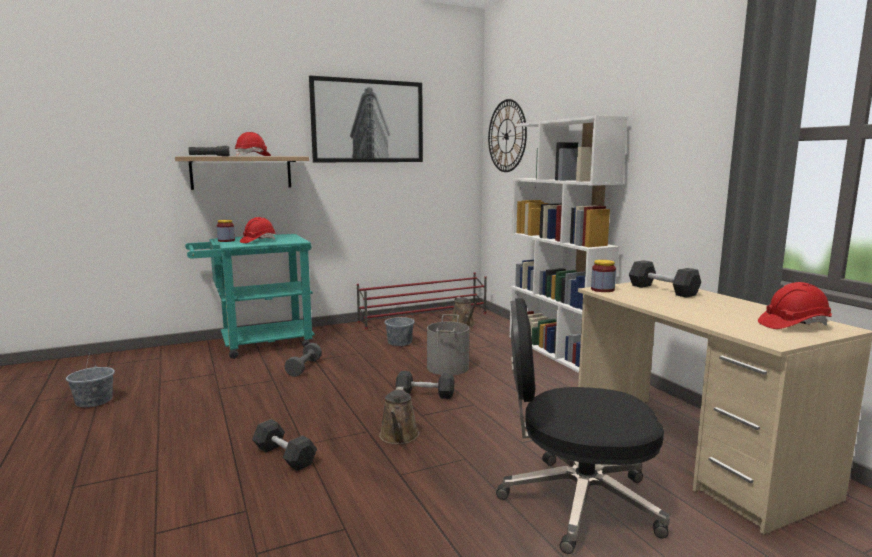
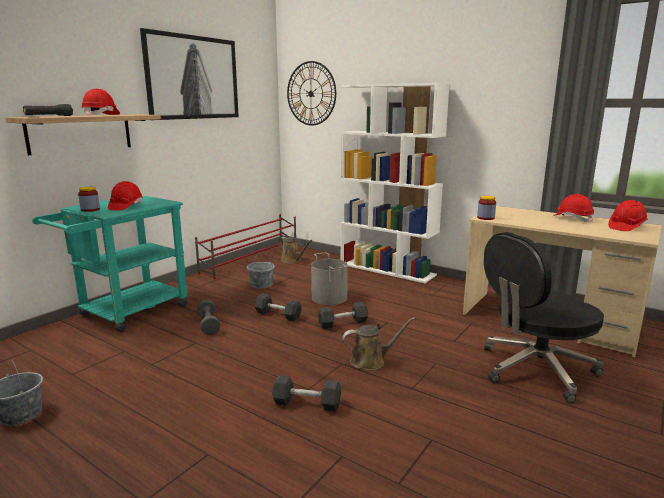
camera: 30 degrees left, 5 degrees up
(398, 437) = (371, 361): brown watering can -> brown watering can turned 75 degrees counterclockwise
(662, 290) = (517, 213): grey dumbbell -> grey dumbbell (278, 315)
(730, 305) = (572, 219): none -> red hard hat

